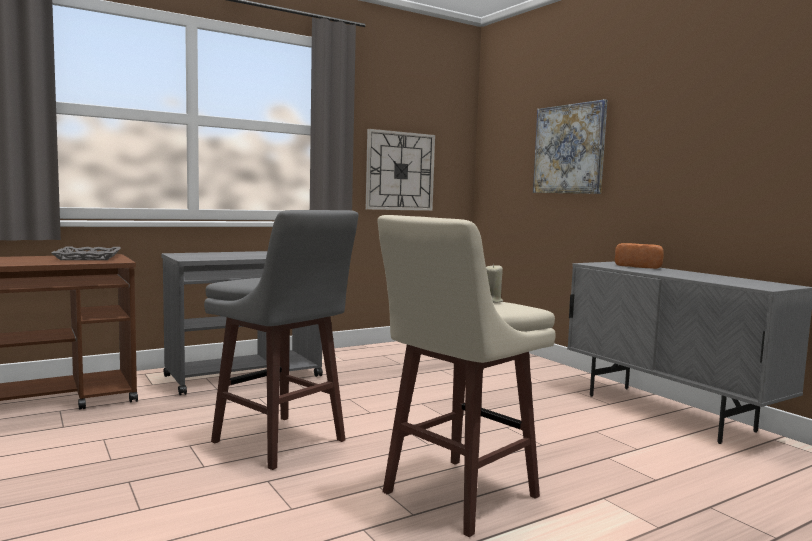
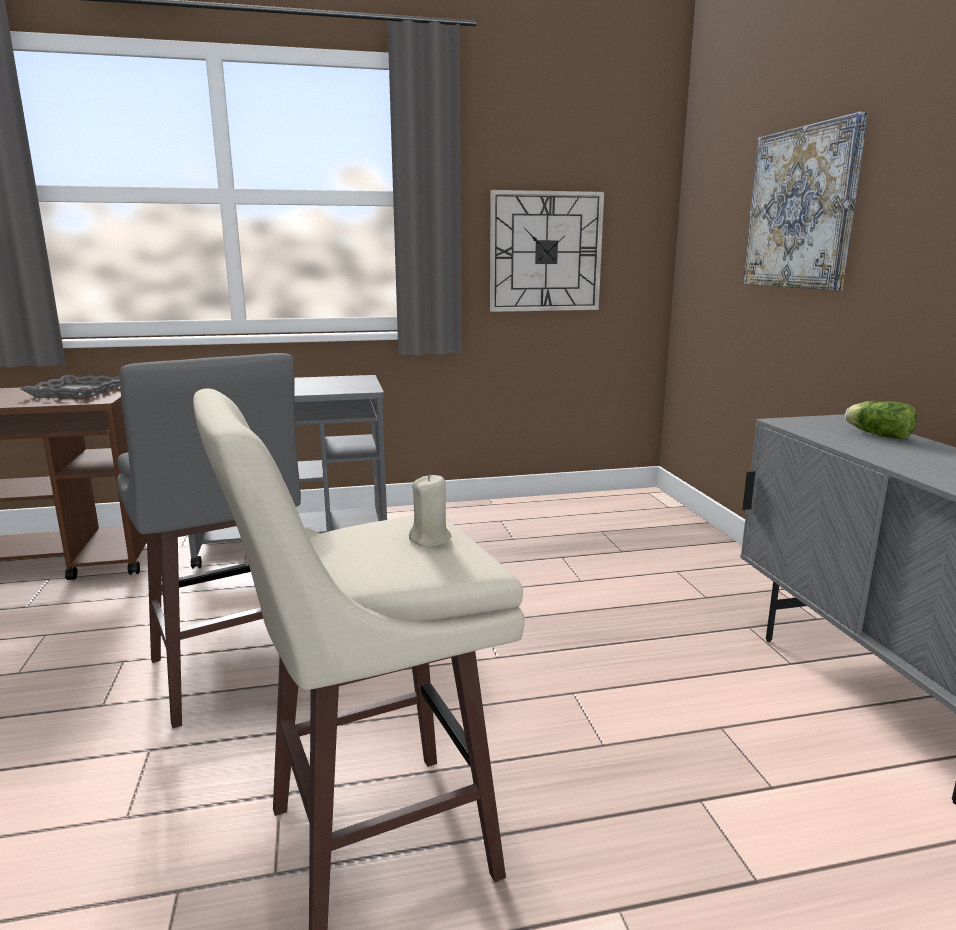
camera: 20 degrees right, 10 degrees up
(639, 266) = (876, 434): bread -> lettuce

